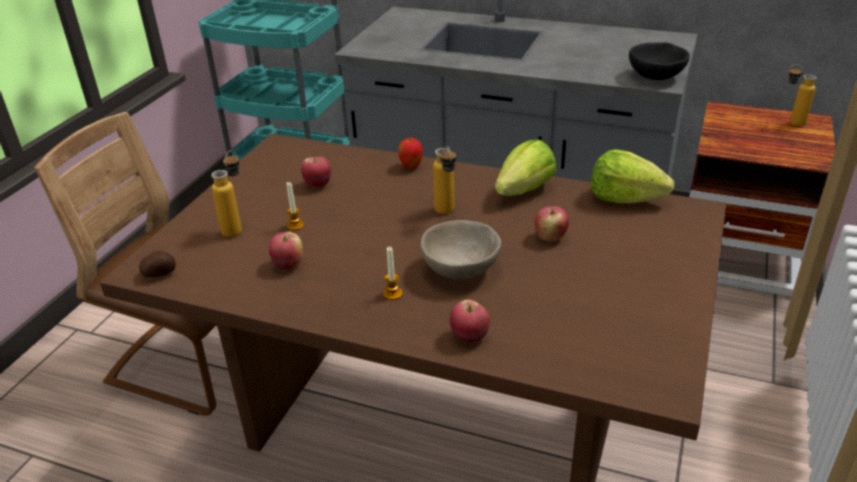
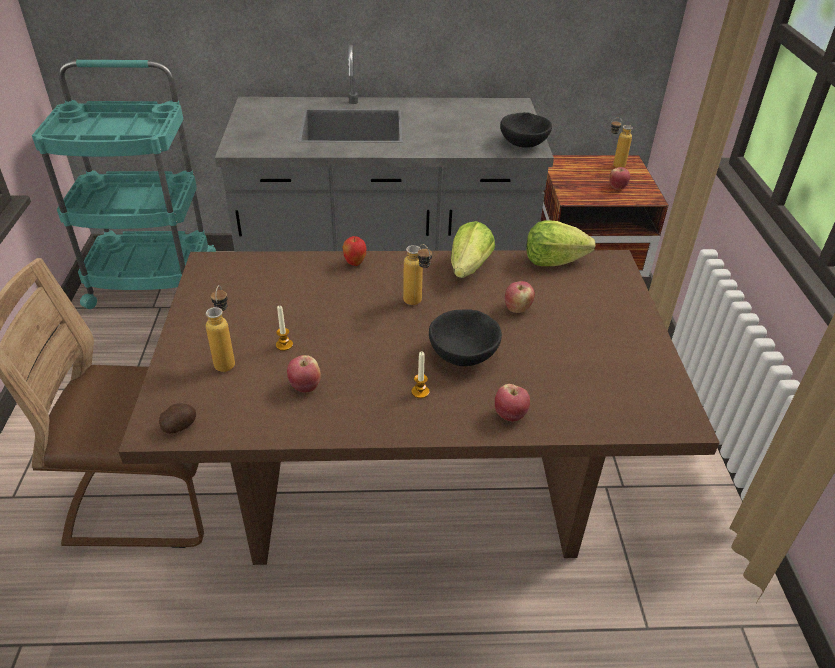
camera: 25 degrees left, 5 degrees up
(318, 185) = (278, 298): apple -> apple (617, 187)
(460, 270) = (463, 355): beige bowl -> black bowl

